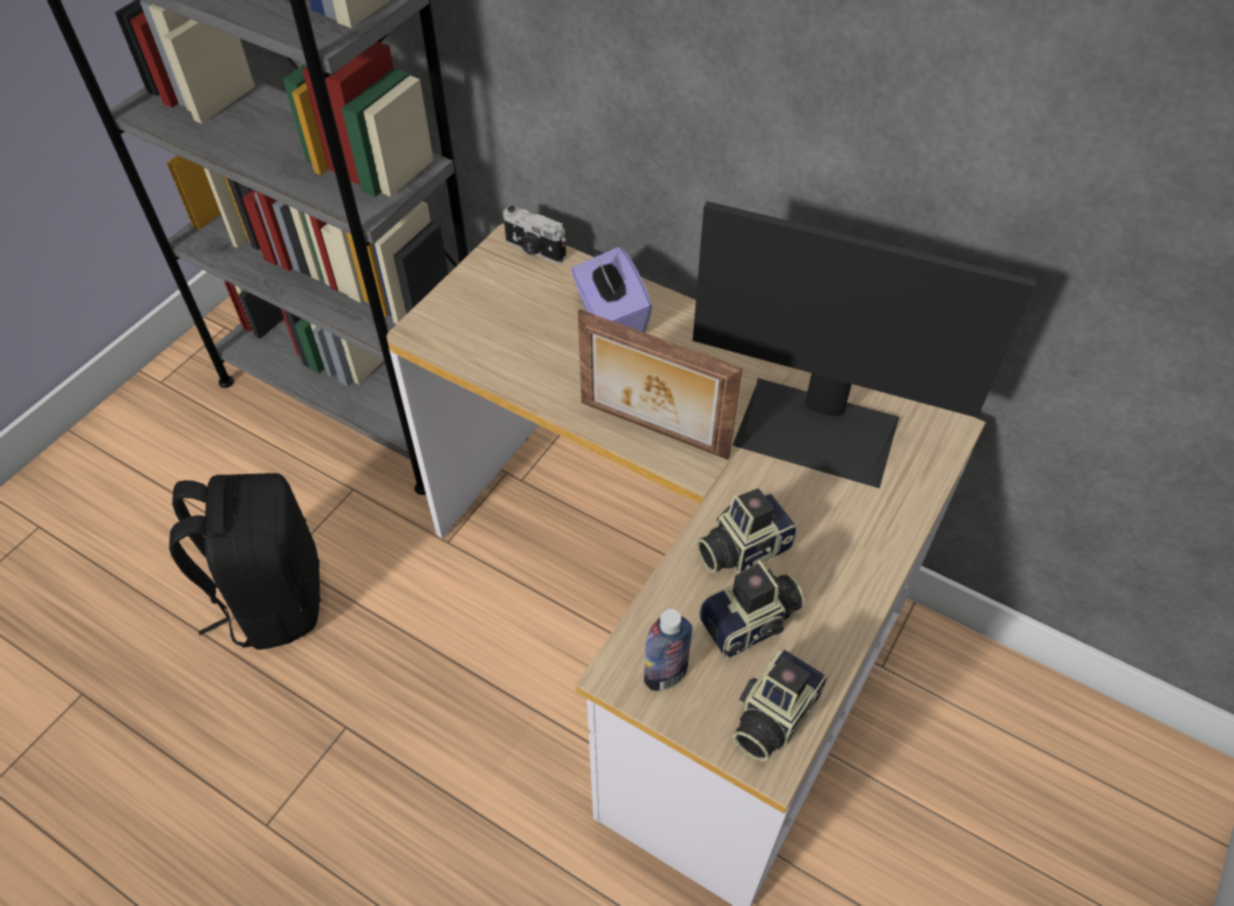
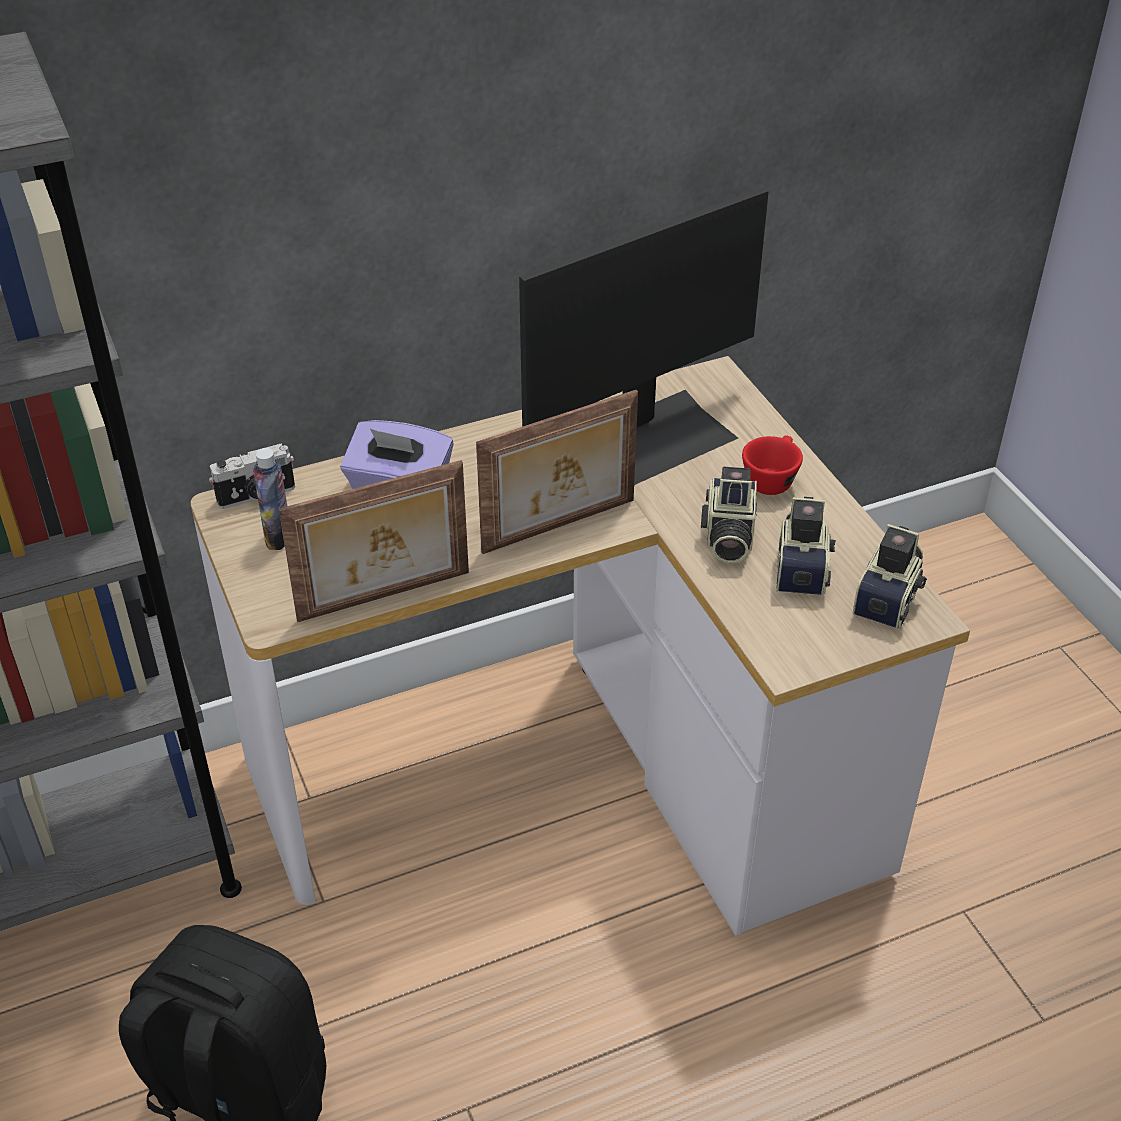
camera: 55 degrees left, 10 degrees down
(488, 376) = (385, 598): none -> picture frame
(665, 675) = (809, 637): bottle -> bottle (278, 537)
(771, 716) = (890, 598): camera -> camera turned 135 degrees counterclockwise
(848, 540) = (771, 478): none -> red cup

